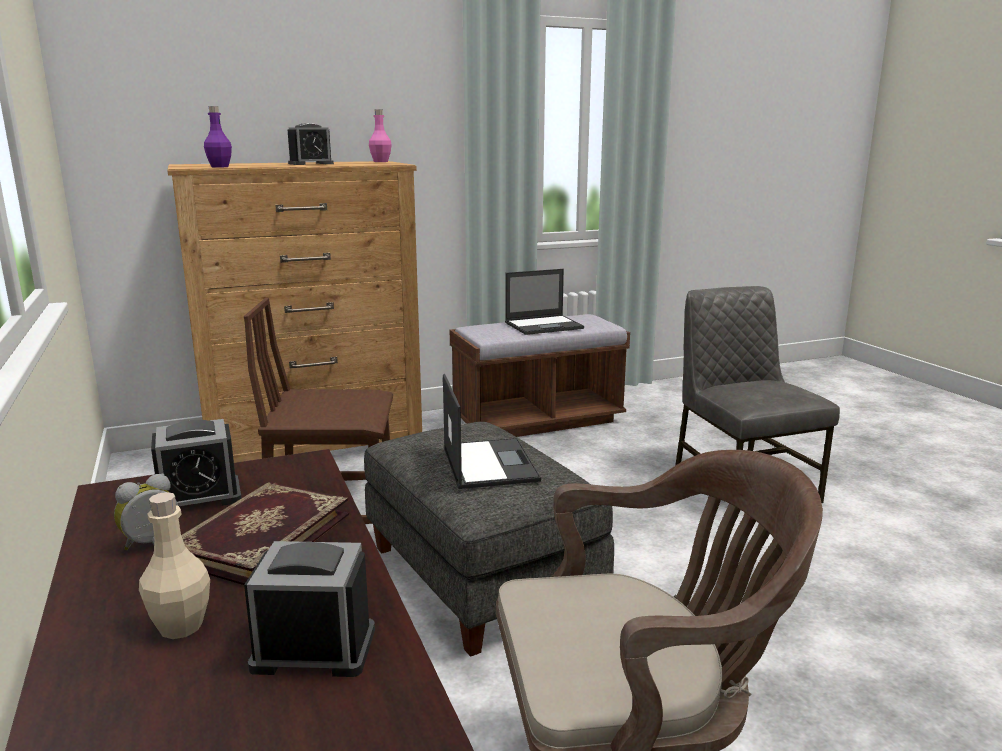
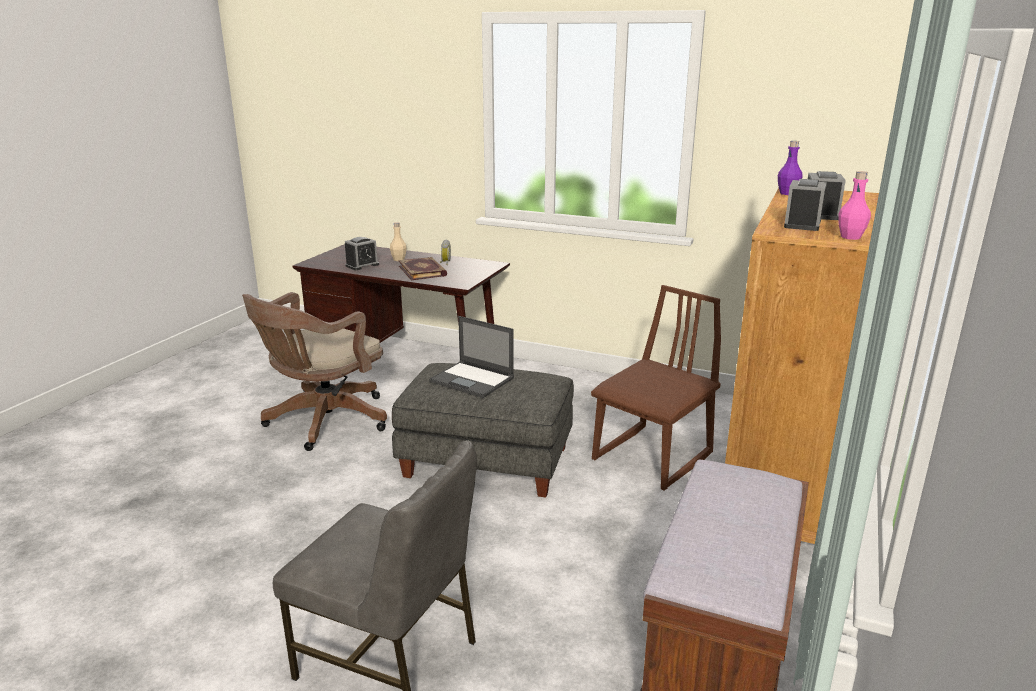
camera: 135 degrees right, 5 degrees up
(199, 497) = (466, 270): alarm clock -> alarm clock (802, 224)
(544, 325) = (724, 524): laptop -> none

